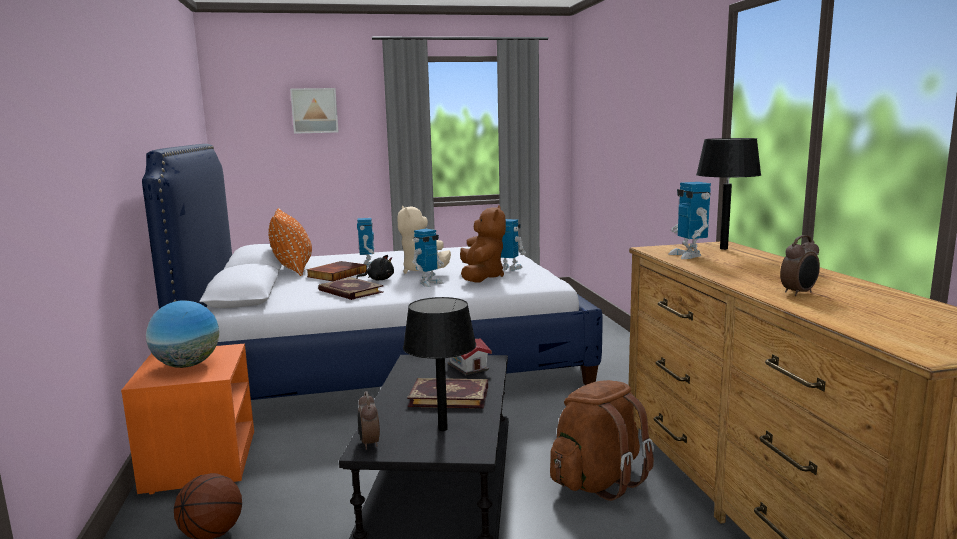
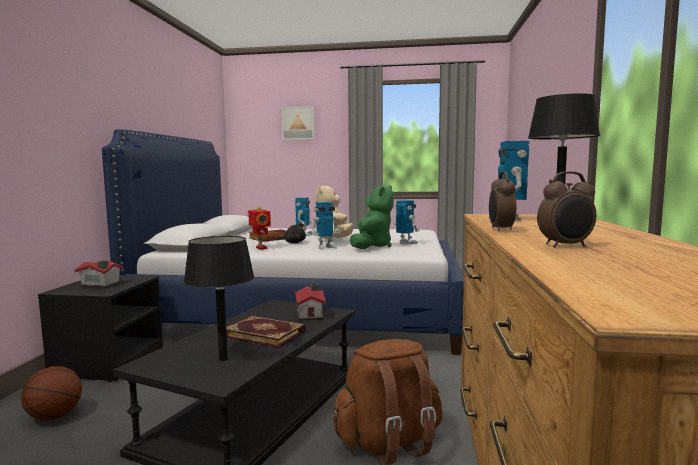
camera: 20 degrees right, 5 degrees down
(187, 365) = (100, 284): globe -> toy house
(199, 461) = (108, 362): orange nightstand -> black nightstand
(293, 270) = (248, 234): orange pillow -> none
(350, 291) = (260, 248): book -> toy robot
(369, 443) = (152, 360): alarm clock -> alarm clock (500, 230)
(481, 277) = (372, 246): brown plush toy -> green plush toy

